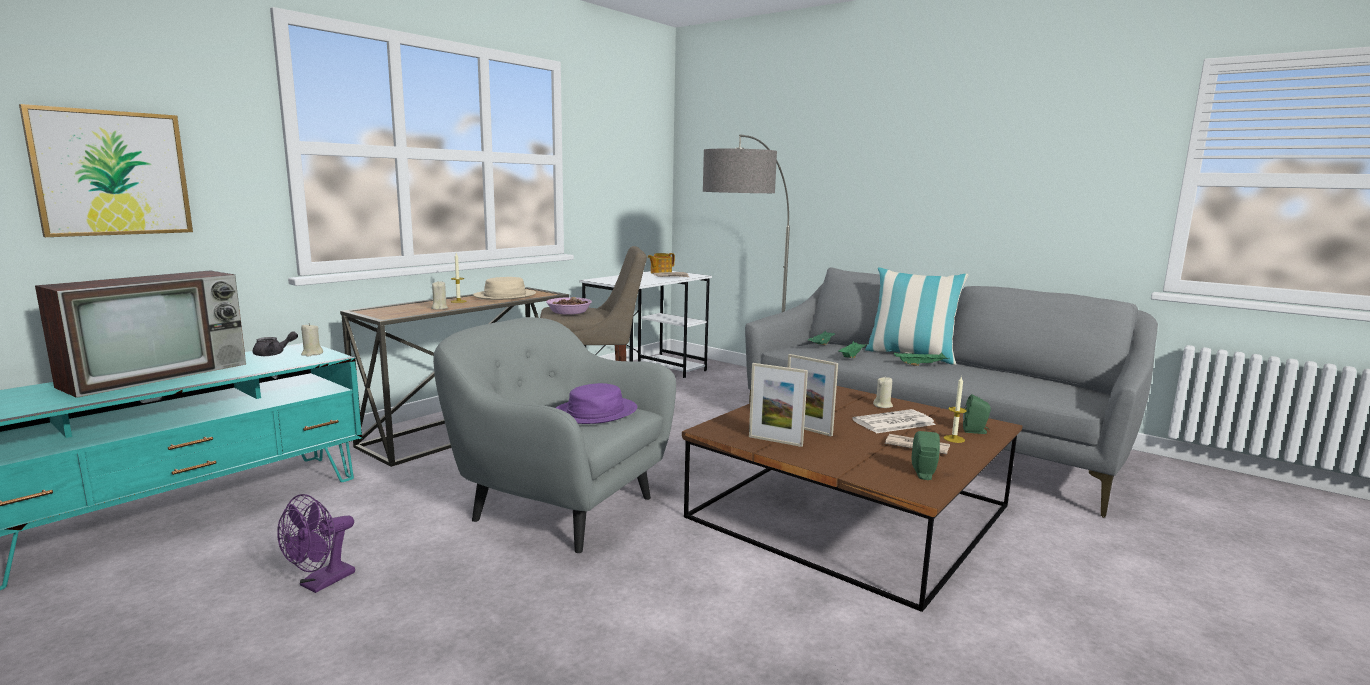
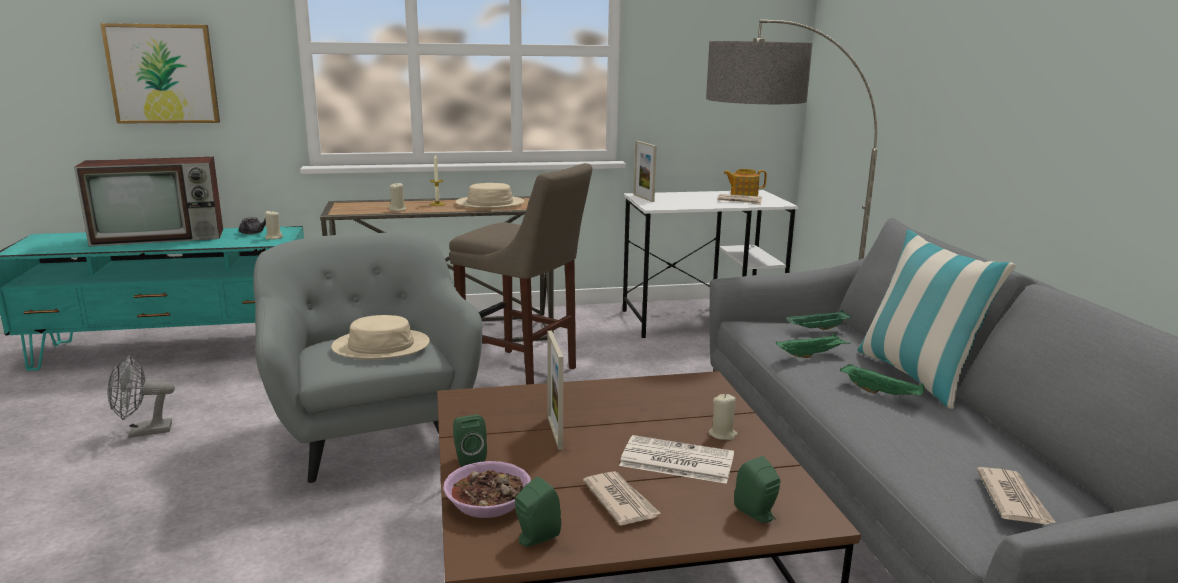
camera: 40 degrees right, 5 degrees up
(321, 583) = (143, 432): purple fan -> grey fan
(569, 312) = (496, 231): bowl -> bowl (488, 501)
(595, 412) = (381, 346): purple hat -> beige hat
(775, 441) = (489, 433): picture frame -> picture frame (643, 198)
(799, 456) = (468, 459): none -> green speaker
(954, 439) = (697, 511): candle -> none
(1054, 389) = (1013, 499): none -> newspaper

